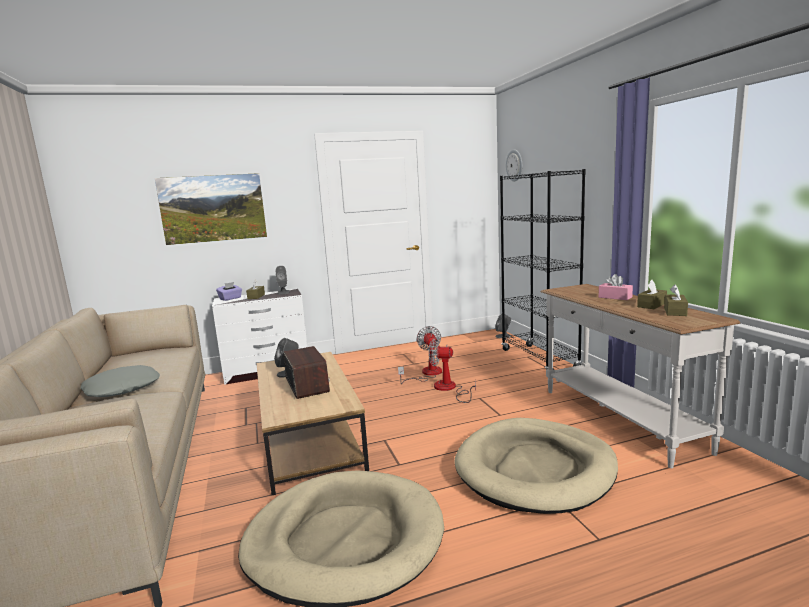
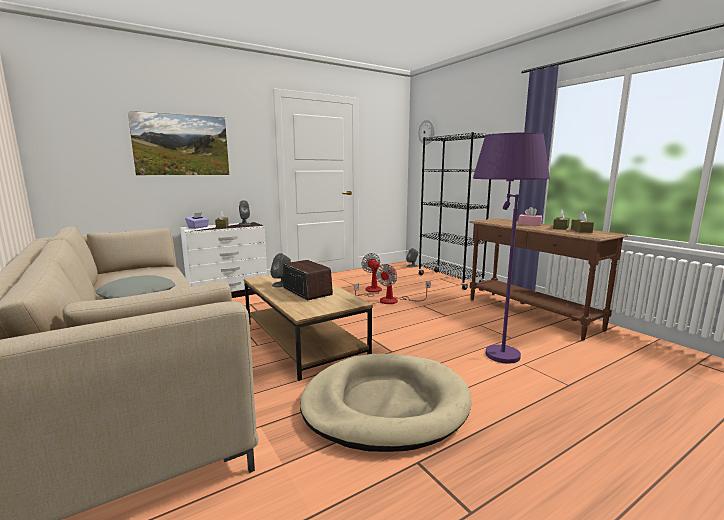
camera: 15 degrees left, 0 degrees up
(449, 389) = (395, 300): fan -> fan turned 60 degrees counterclockwise
(535, 469) = (495, 347): beige dog bed -> purple floor lamp
(618, 419) = (530, 314): white console table -> brown console table

